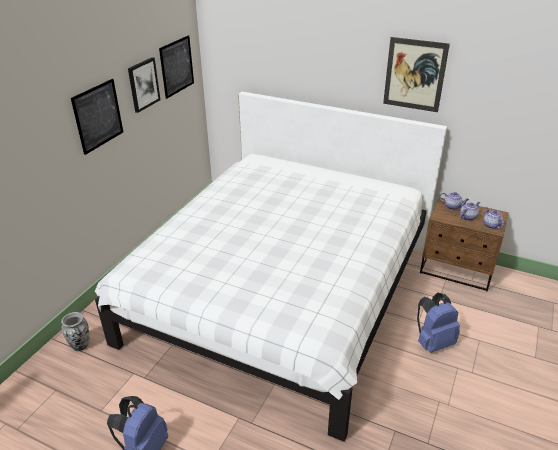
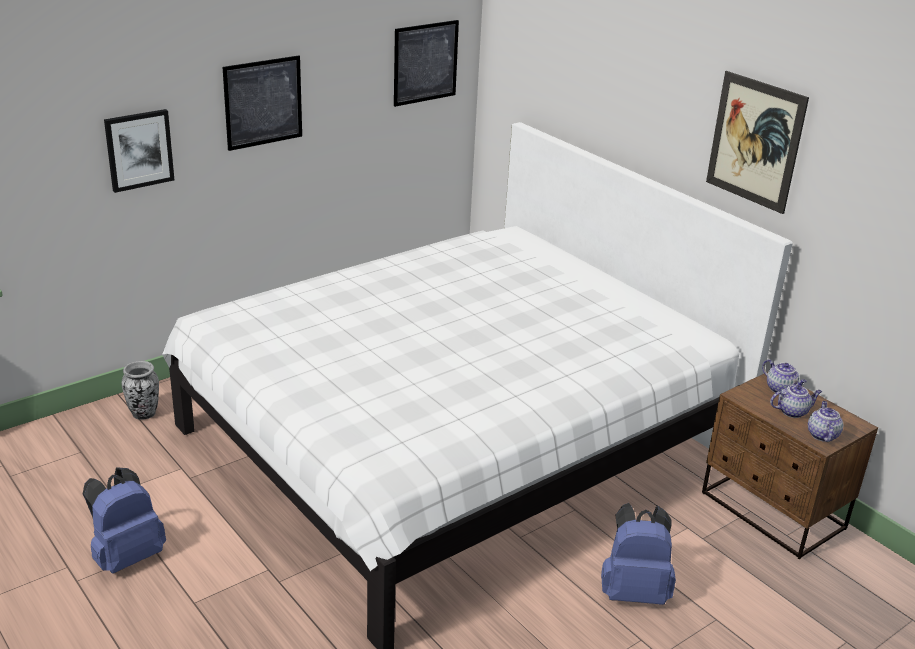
camera: 25 degrees right, 5 degrees down
(143, 84) = (354, 76): picture -> picture (139, 150)

